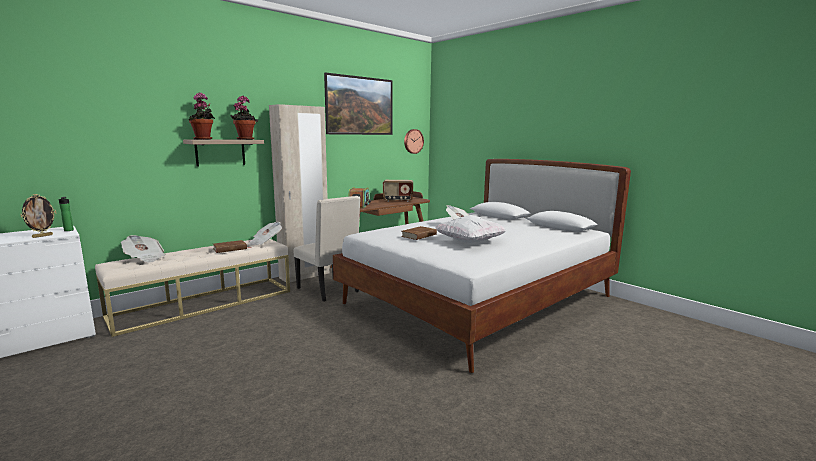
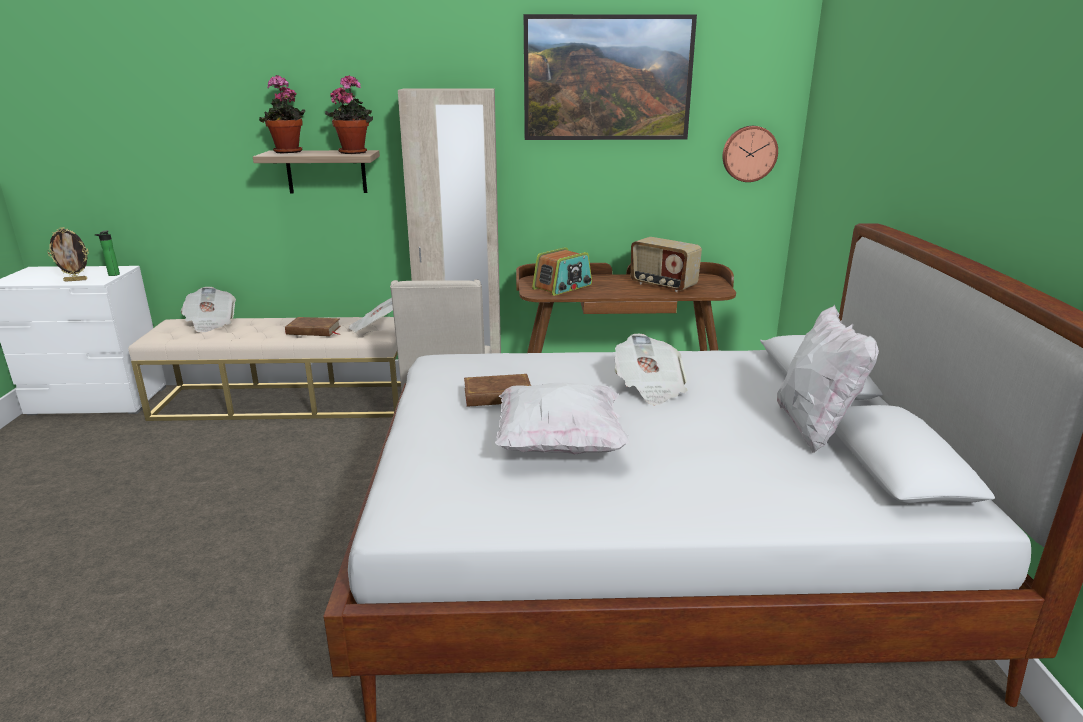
camera: 40 degrees right, 10 degrees up
(526, 225) = (814, 428): none -> white pillow

